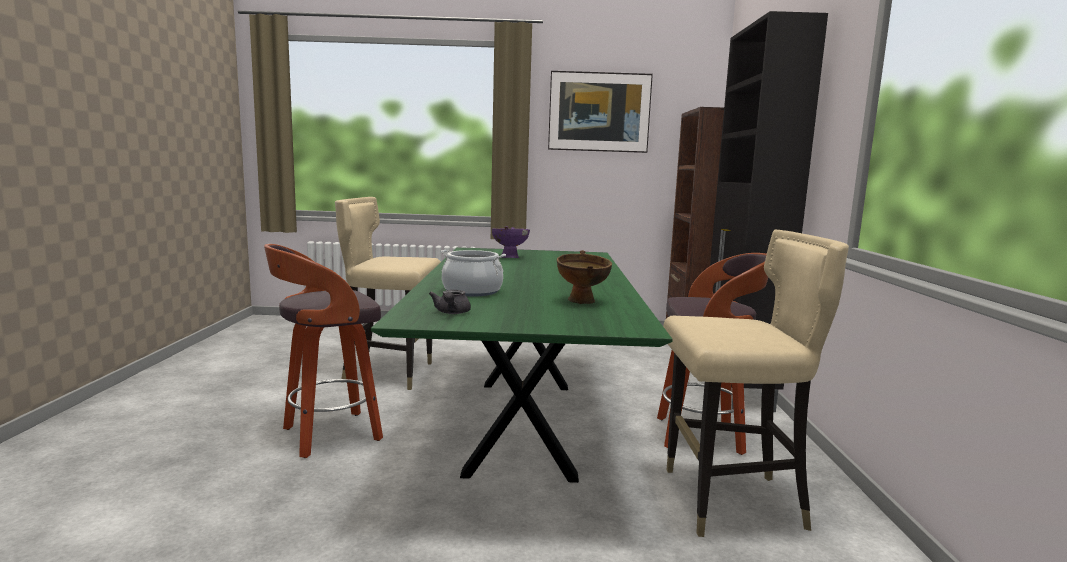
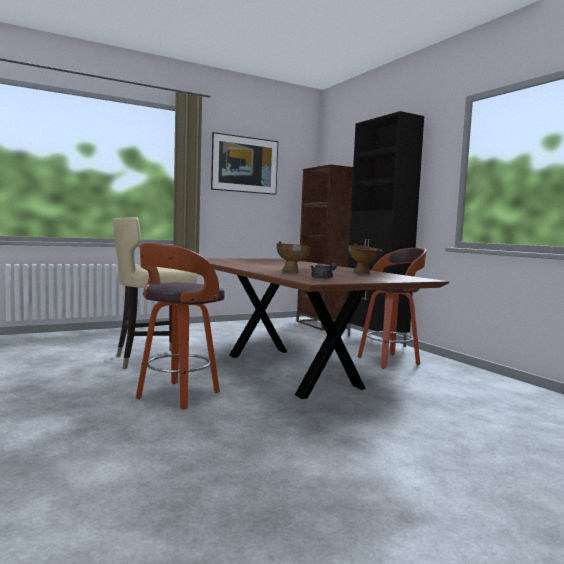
camera: 30 degrees left, 5 degrees down
(472, 291) = (293, 272): cooking pot -> brown bowl
(510, 257) = (243, 261): purple bowl -> none
(523, 422) = (290, 370): green dining table -> brown dining table
(730, 502) = (442, 382): beige chair -> none

